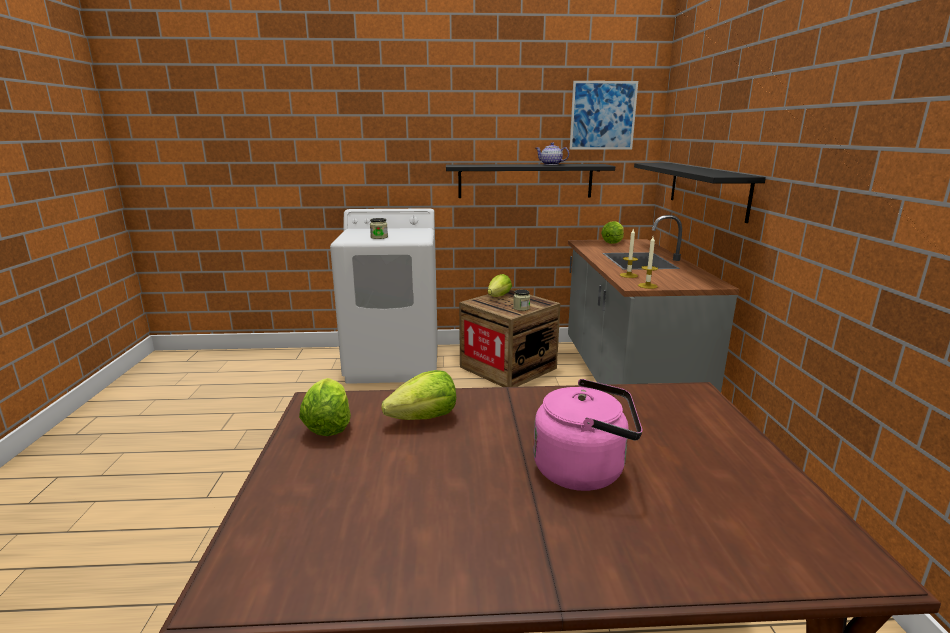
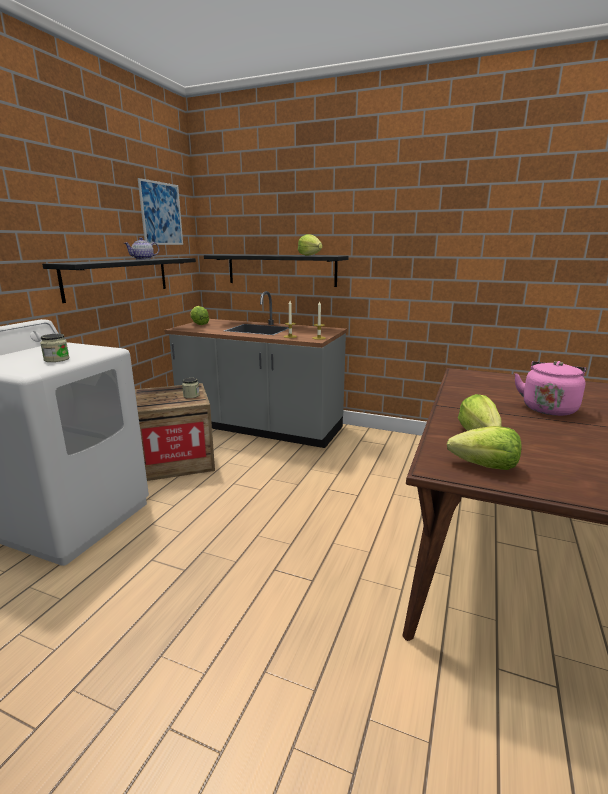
camera: 65 degrees left, 0 degrees up
(498, 296) = (147, 396): lettuce -> lettuce (310, 255)

